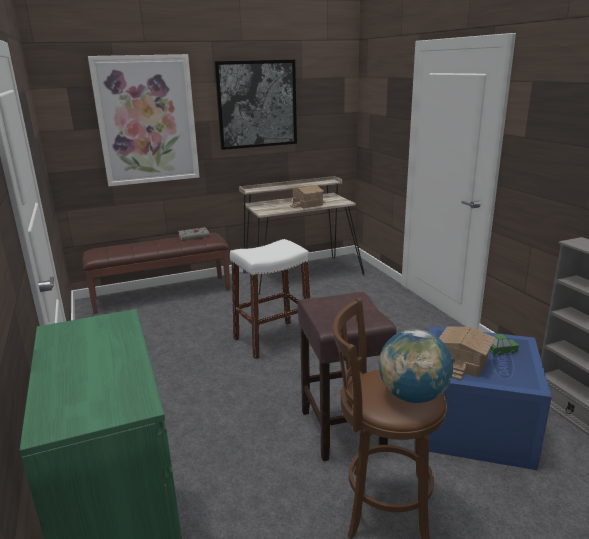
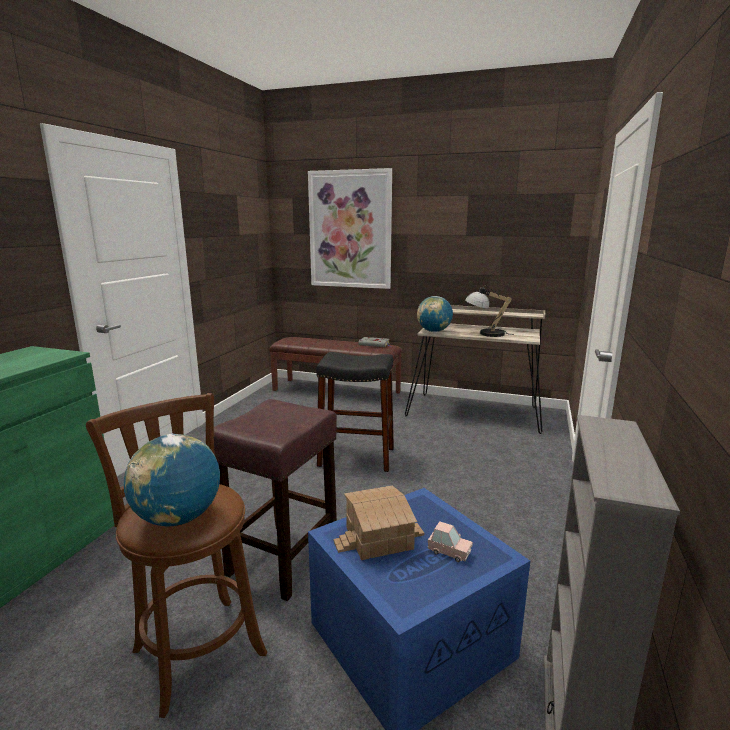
camera: 40 degrees right, 5 degrees down
(257, 104) = (458, 220): picture -> none
(268, 211) = (434, 331): none -> globe
(273, 339) = (357, 457): white stool -> black stool
(308, 204) = (485, 333): toy house -> table lamp
(502, 351) = (449, 552): green toy car -> pink toy car

